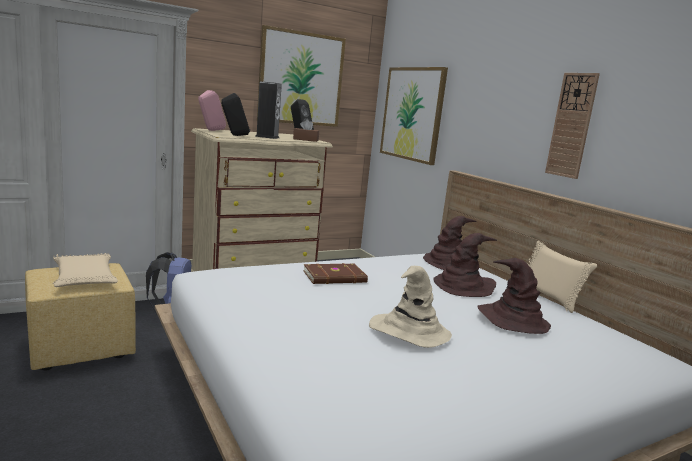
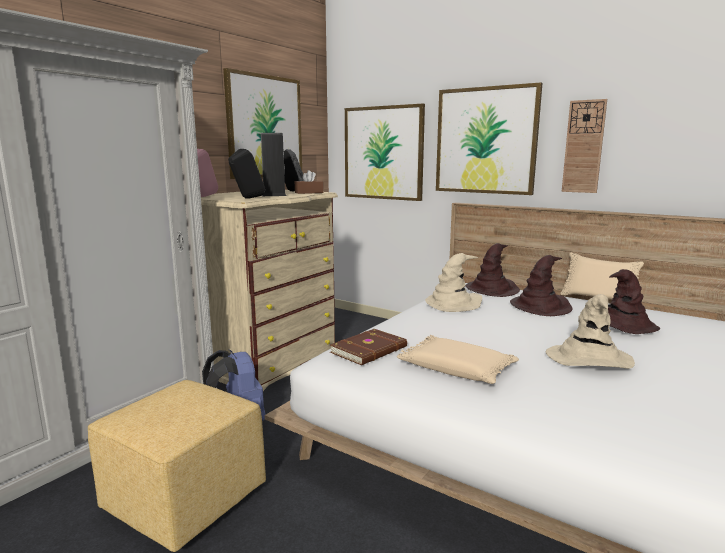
camera: 25 degrees left, 0 degrees up
(84, 276) = (183, 407): beige pillow -> beige pillow (456, 366)
(335, 277) = (446, 328): brown book -> brown book (370, 350)
(384, 263) = (453, 303): none -> beige hat
(489, 110) = (485, 141): none -> picture

